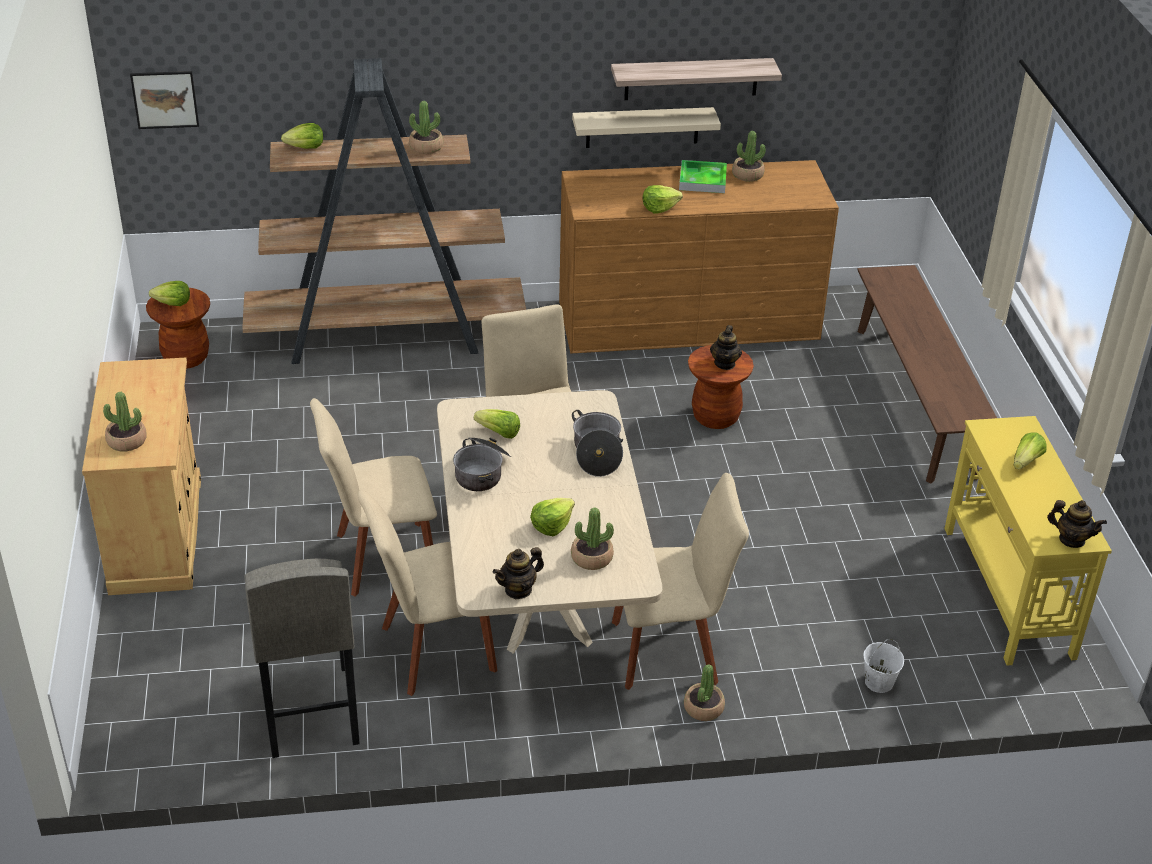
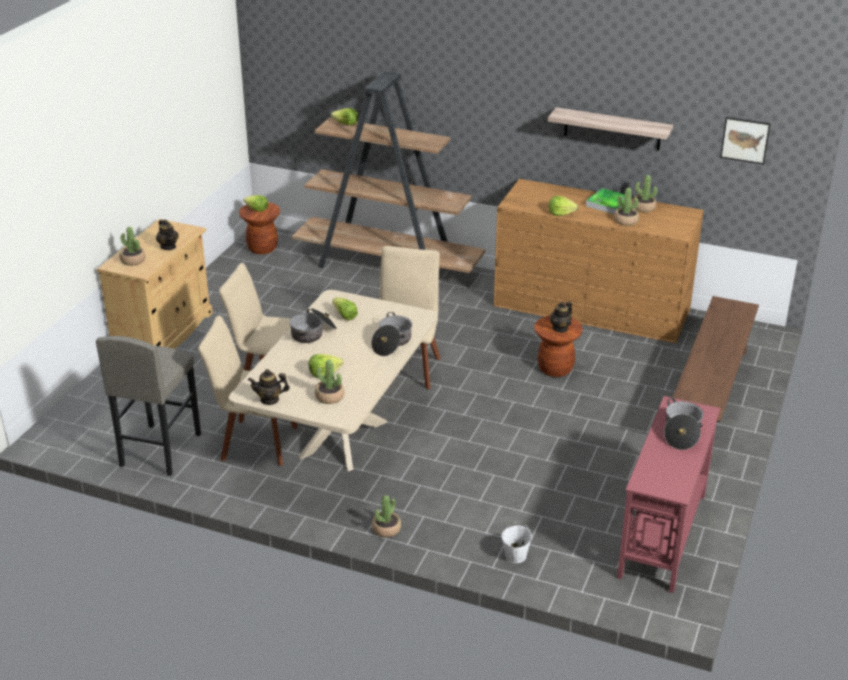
camera: 30 degrees right, 5 degrees down
(165, 99) = (276, 78): picture -> picture (745, 140)
(426, 147) = (417, 138): potted plant -> potted plant (626, 221)
(642, 127) = (576, 158): beige shelf -> none
(670, 650) = (396, 490): beige chair -> none
(1007, 592) = (662, 535): yellow console table -> red console table
(1026, 462) = (681, 433): lettuce -> cooking pot
(1071, 540) = (663, 488): teapot -> teapot (168, 247)

